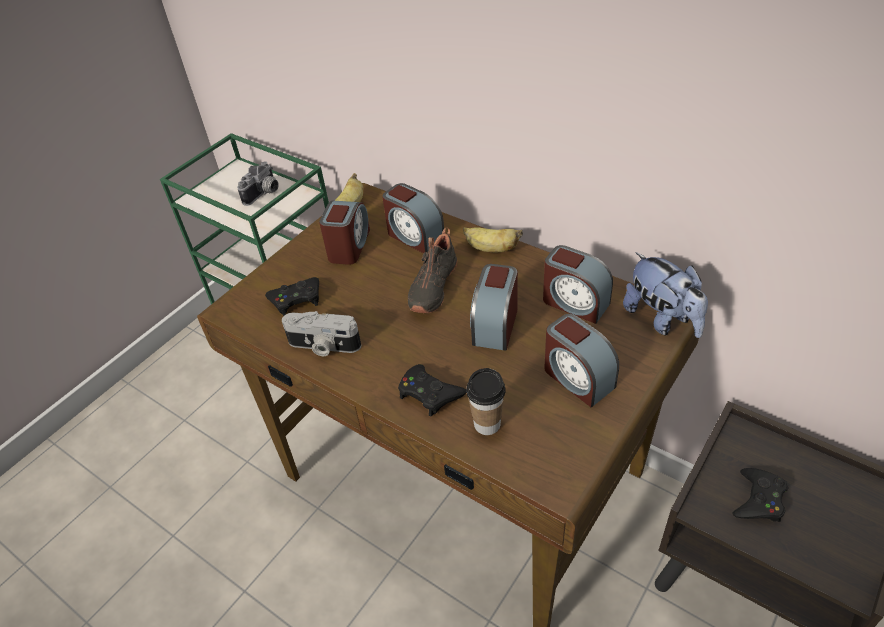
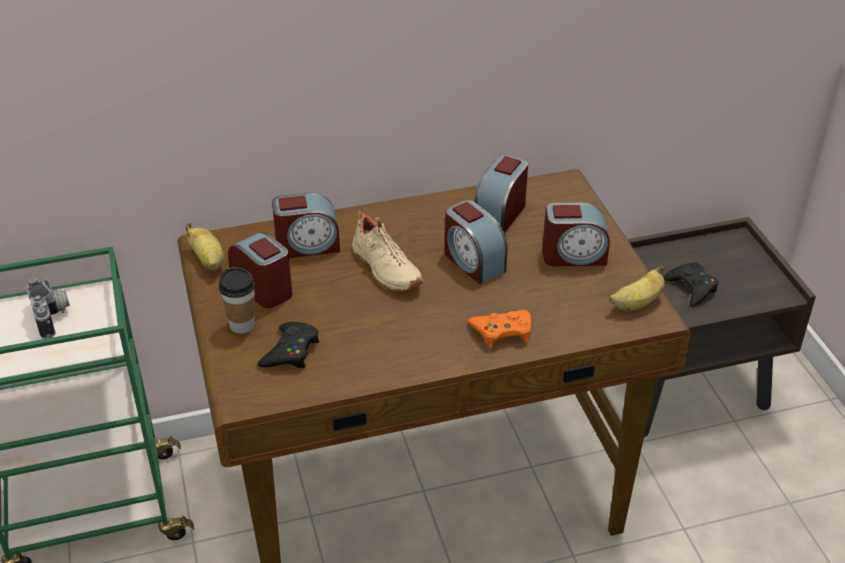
camera: 55 degrees left, 5 degrees down
(323, 346) = (374, 363): camera -> none
(429, 393) = (502, 331): black game controller -> orange game controller
(431, 286) = (384, 269): black shoe -> beige shoe
(487, 424) = (566, 319): cup -> cup (242, 325)
(491, 249) = (384, 217): banana -> banana (636, 304)
(574, 303) = (500, 214): alarm clock -> alarm clock turned 135 degrees clockwise
(662, 319) = (566, 189): plush toy -> none

